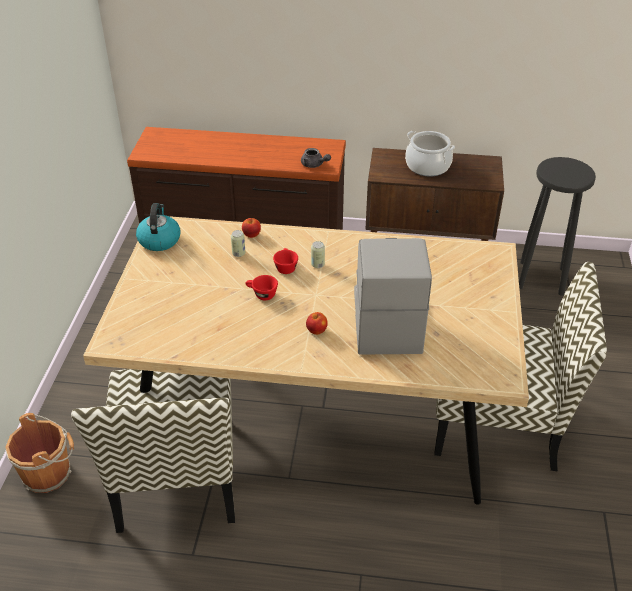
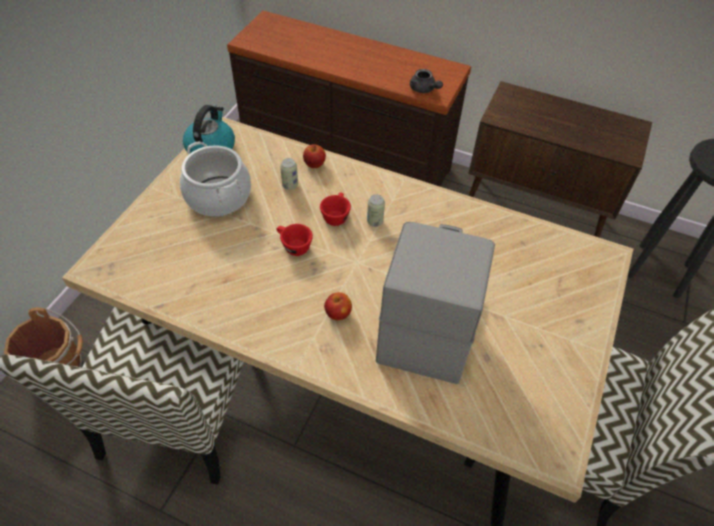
camera: 15 degrees right, 10 degrees up
(427, 166) = (557, 117): cooking pot -> cooking pot (218, 197)

